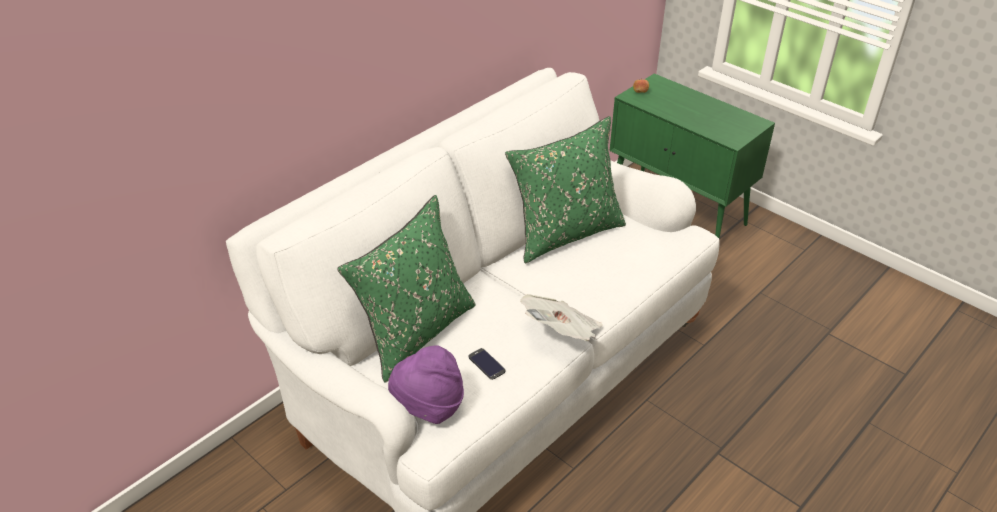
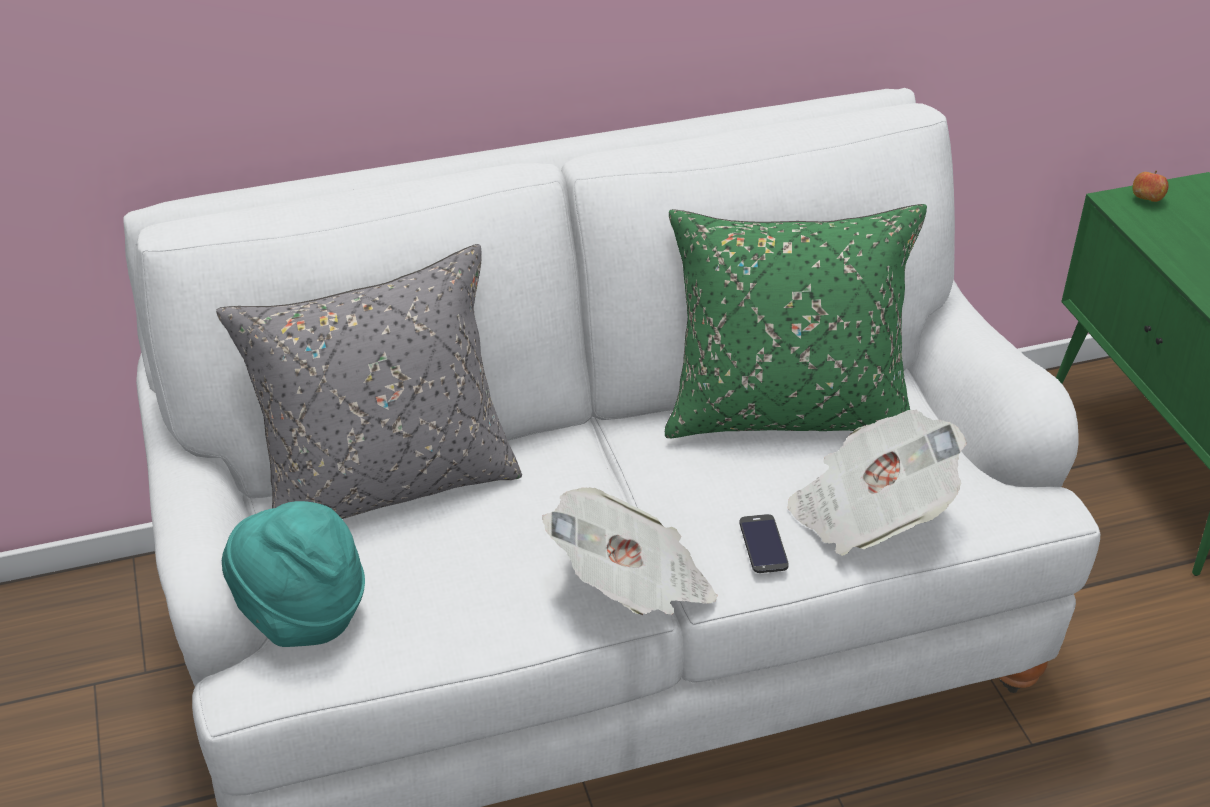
camera: 30 degrees right, 0 degrees up
(415, 333) = (386, 484): green pillow -> grey pillow
(428, 406) = (301, 613): purple hat -> turquoise hat
(486, 364) = (451, 583): phone -> phone (763, 544)
(635, 263) = (870, 512): none -> newspaper

